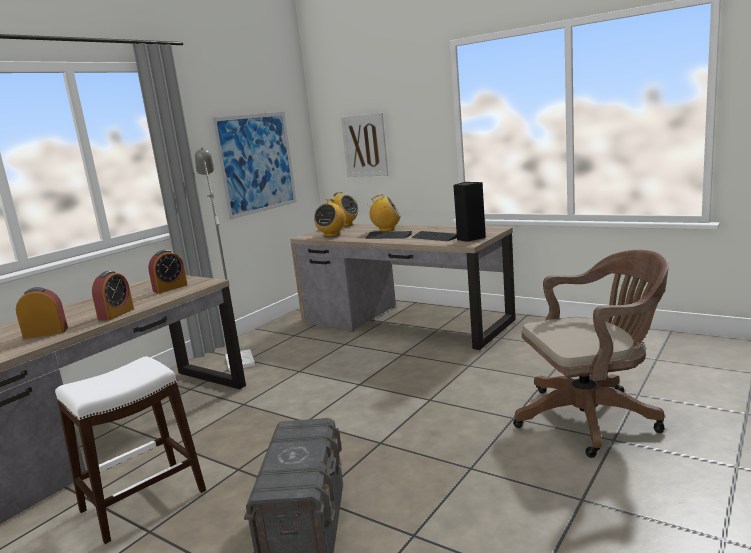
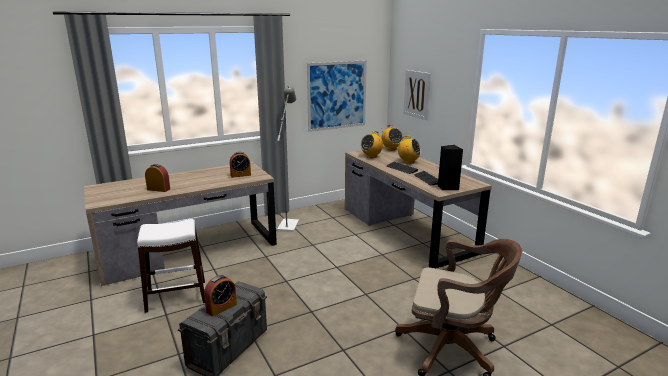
camera: 25 degrees right, 5 degrees up
(116, 314) = (198, 186): alarm clock -> alarm clock (221, 308)

